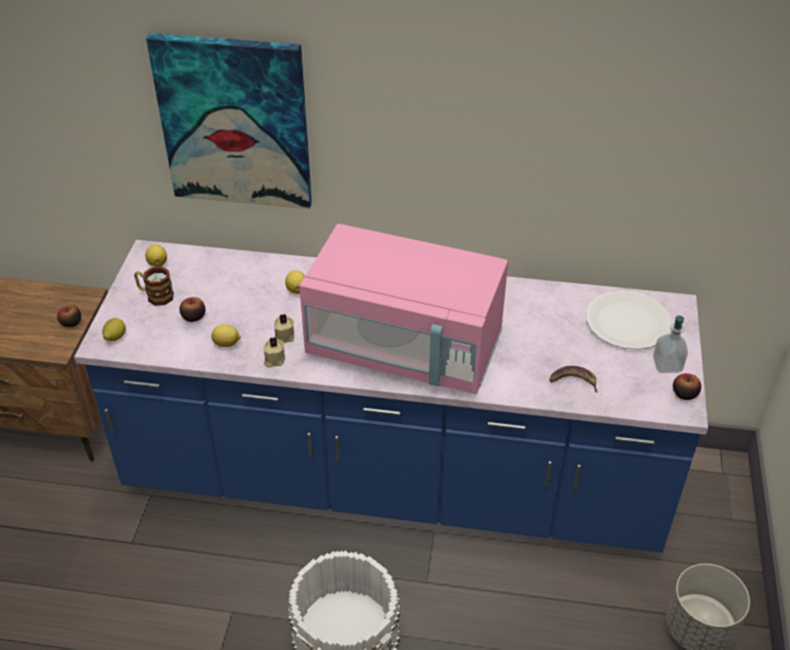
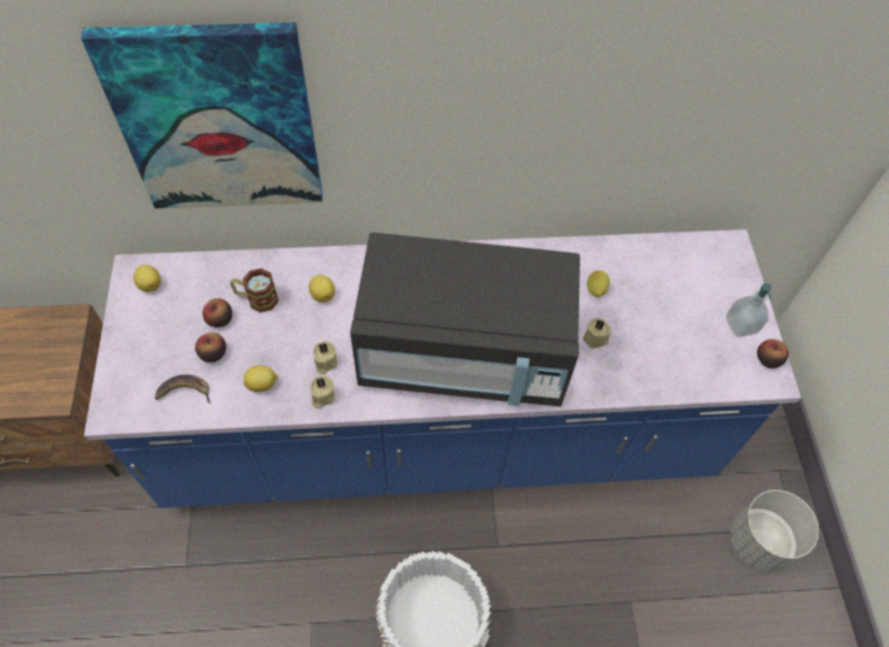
camera: 15 degrees left, 15 degrees up
(71, 322) = (60, 357): apple -> apple (219, 319)
(115, 337) = (127, 399): lemon -> lemon (595, 290)
(155, 295) = (159, 331): mug -> mug (256, 299)
(405, 348) = (464, 354): pink microwave -> black microwave
(526, 355) = (596, 339): none -> beige candle
(573, 381) = (652, 364): banana -> banana (184, 392)
(627, 322) = (688, 277): white plate -> none

